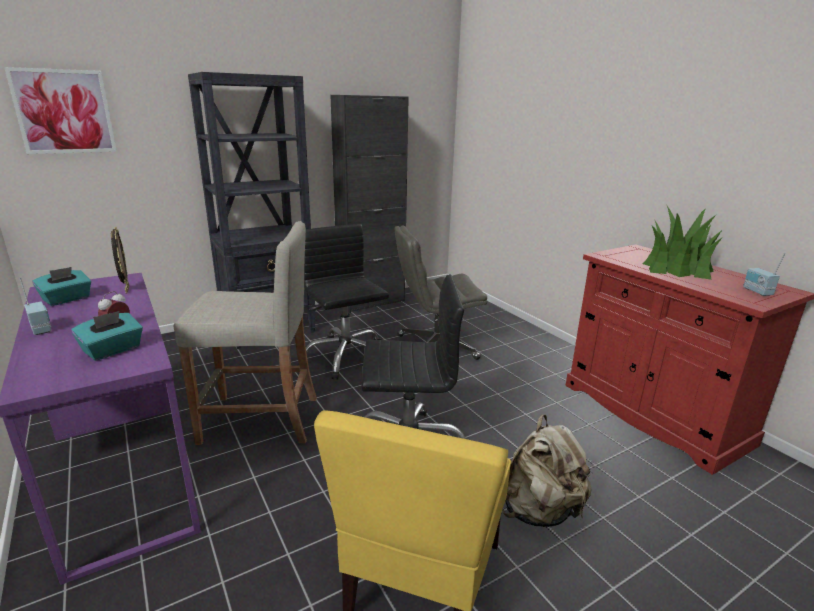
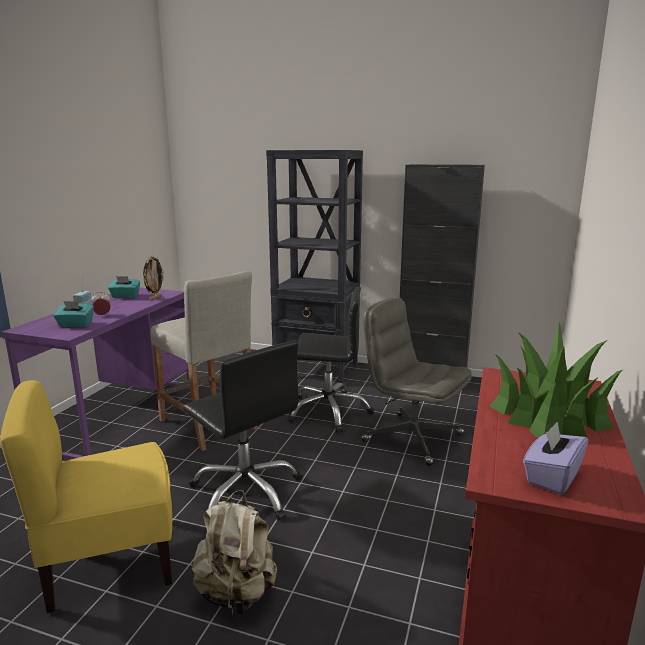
camera: 50 degrees right, 5 degrees down
(64, 112) = (216, 178): picture -> none
(345, 356) = (328, 411): black office chair -> black office chair turned 75 degrees clockwise
(756, 292) = (552, 477): radio -> purple tissue box

